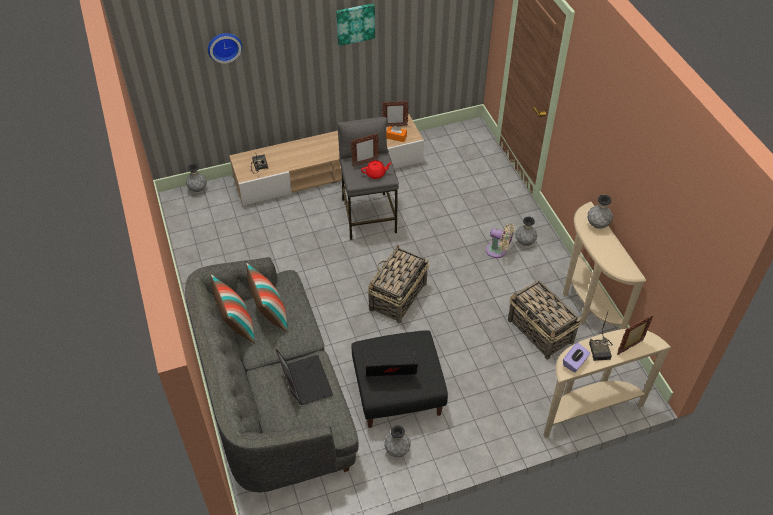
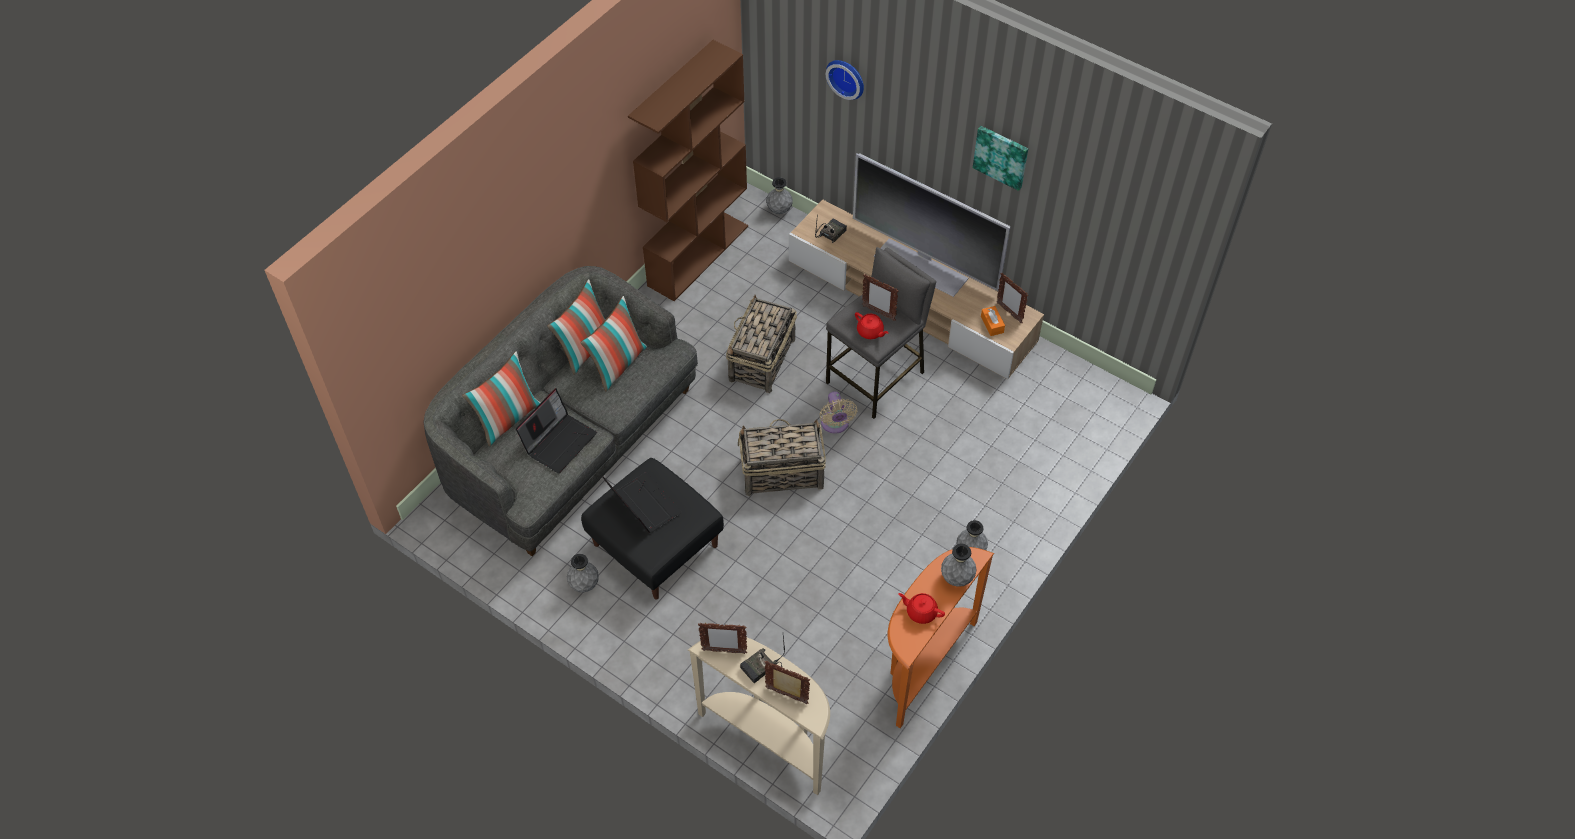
camera: 55 degrees right, 5 degrees up
(189, 246) = (698, 255): none -> brown bookcase
(255, 403) = (507, 419): none -> pillow
(325, 141) = (921, 266): none -> television
(498, 251) = (932, 531): beige fan -> beige fan (835, 425)
(540, 331) = (844, 637): basket -> basket (761, 360)
(574, 363) = (724, 651): purple tissue box -> picture frame
(585, 305) = (923, 664): beige console table -> orange console table
(610, 253) = (921, 612): none -> red teapot

